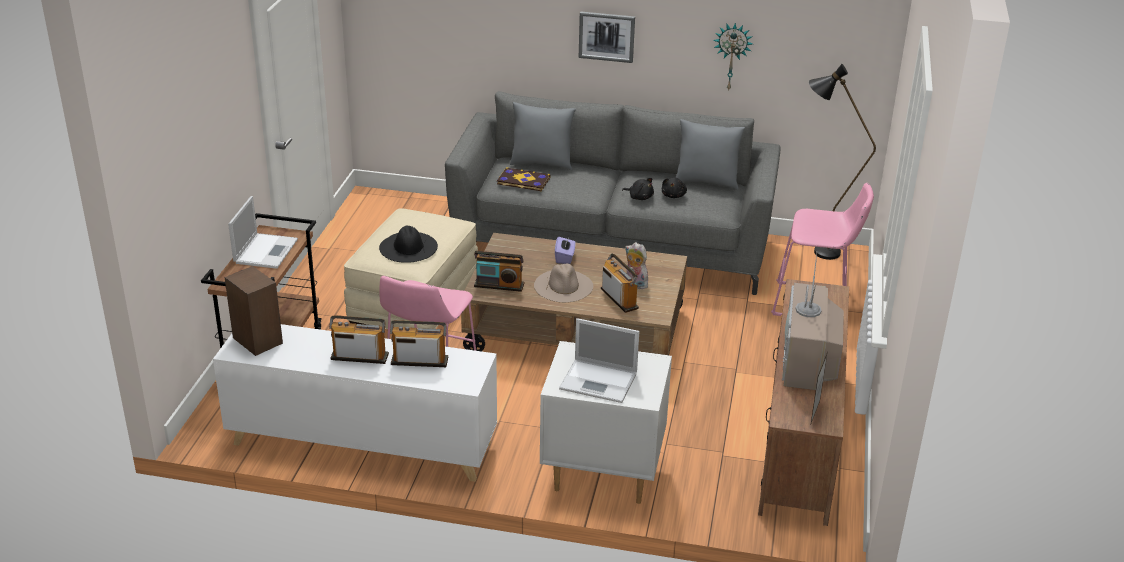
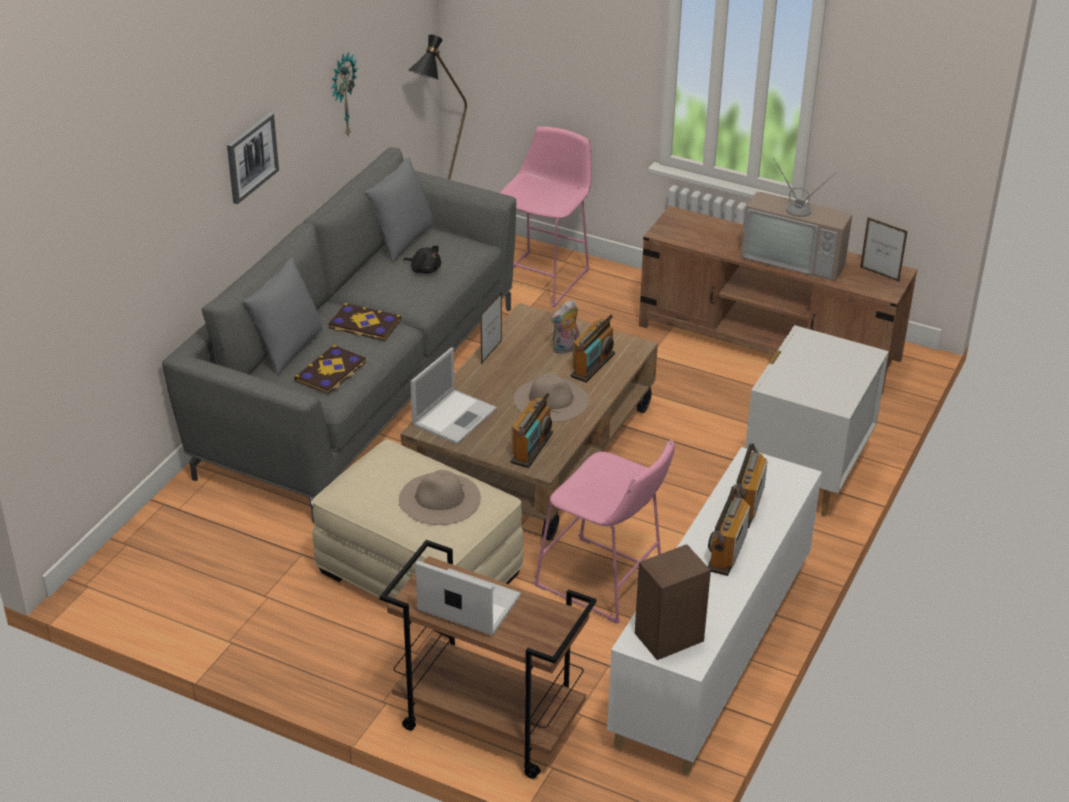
camera: 75 degrees left, 5 degrees up
(408, 247) = (439, 498): black hat -> beige hat
(565, 258) = (488, 388): purple tissue box -> none
(587, 184) = (364, 324): none -> book
(600, 381) = (833, 376): laptop -> laptop (455, 416)
(611, 253) = (491, 352): none -> picture frame
(619, 298) = (593, 365): radio -> radio turned 135 degrees clockwise
(639, 197) = (414, 294): black plush toy -> none

